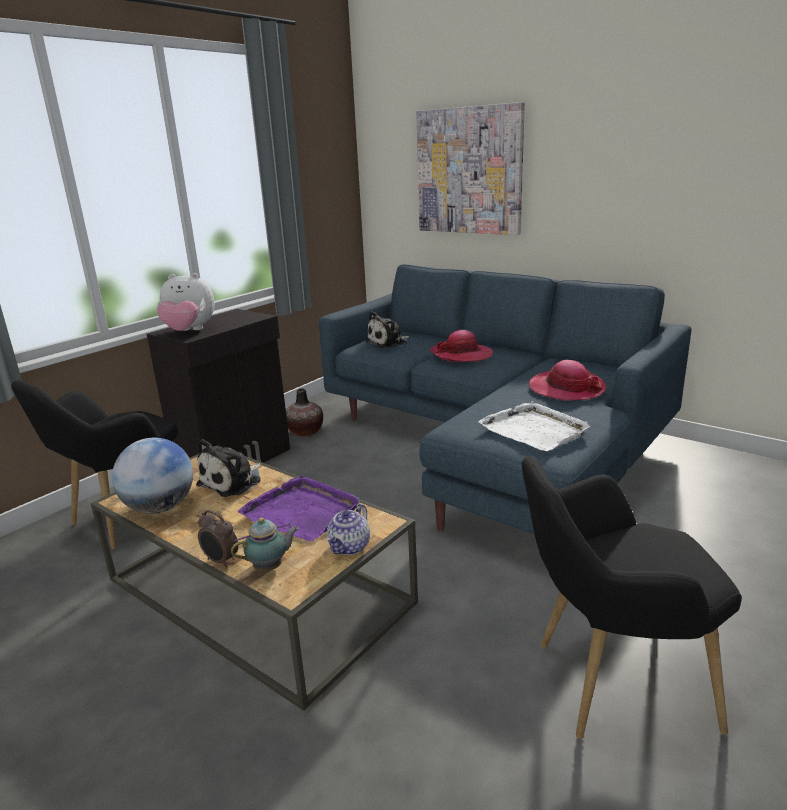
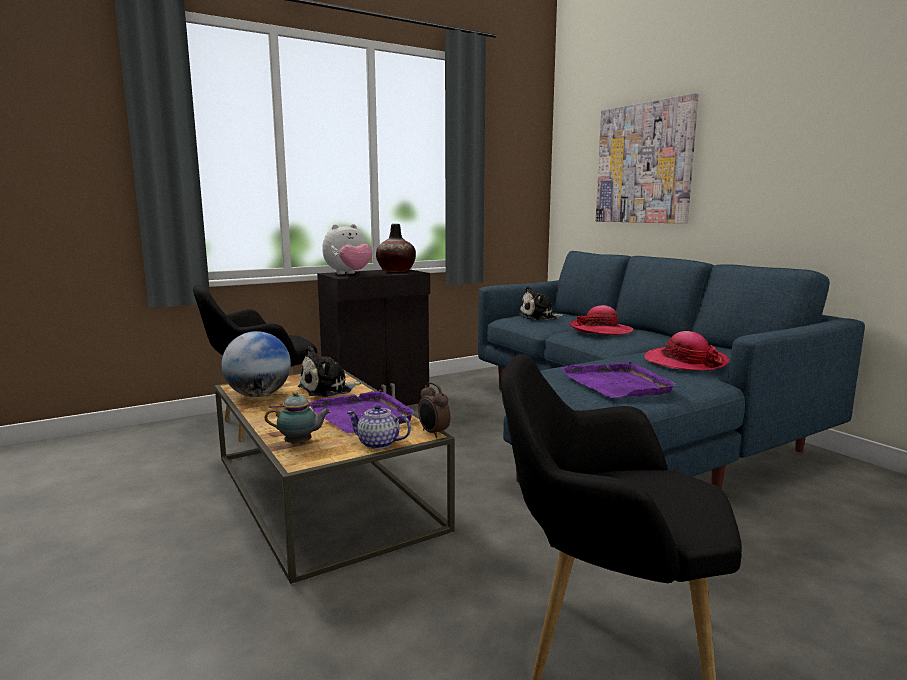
camera: 20 degrees right, 10 degrees down
(189, 331) = (349, 274): plush toy -> plush toy turned 60 degrees counterclockwise
(220, 561) = (267, 433): alarm clock -> alarm clock (433, 433)
(305, 432) = (451, 392): vase -> vase (396, 271)
(350, 547) = (378, 444): teapot -> teapot turned 60 degrees clockwise
(534, 430) = (617, 384): white tray -> purple tray

